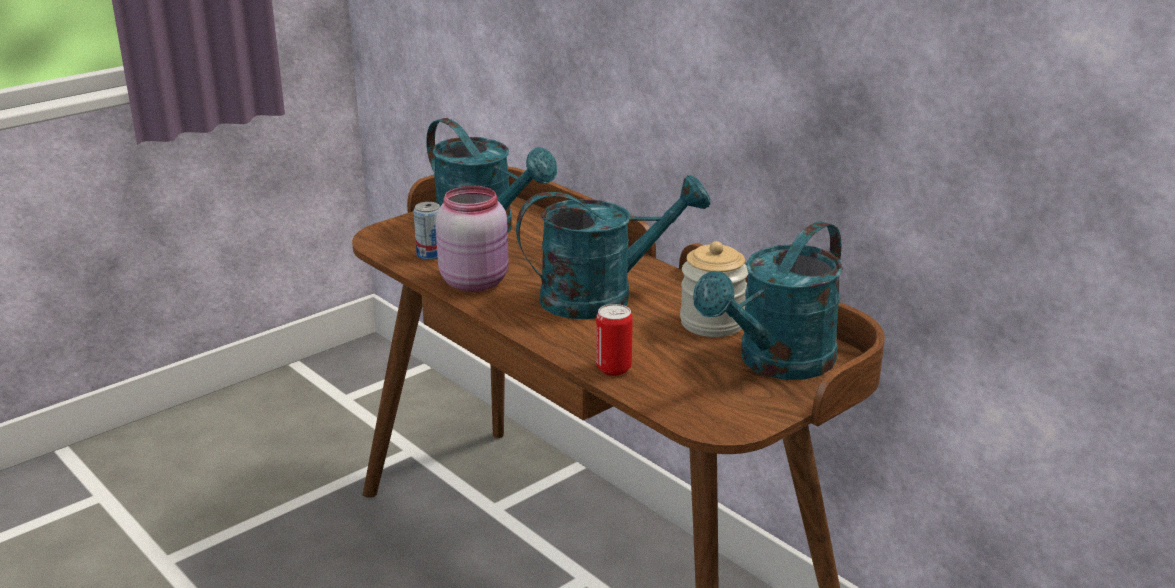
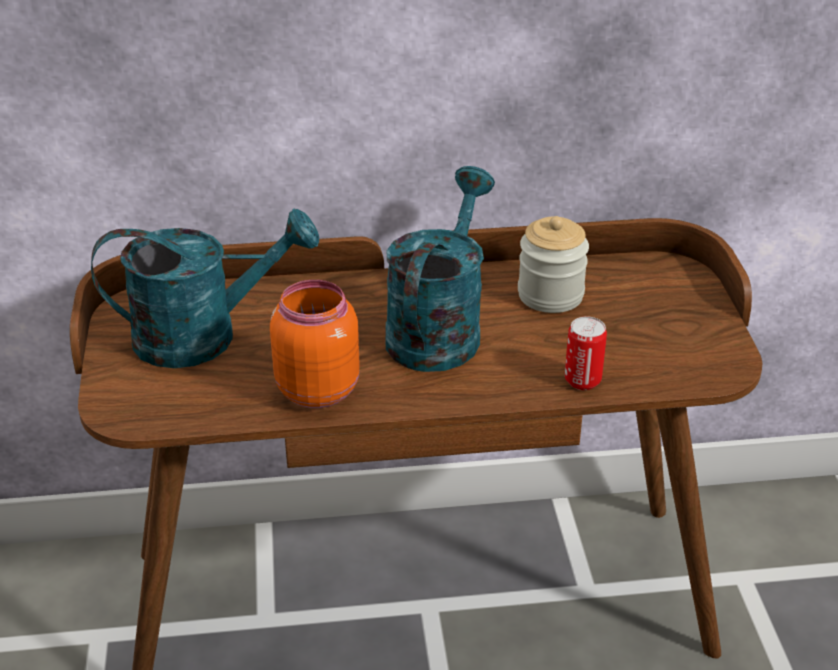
camera: 55 degrees left, 10 degrees up
(430, 254) = (215, 394): can -> none
(475, 281) = (317, 388): pink jar -> orange jar
(776, 363) = (650, 297): turquoise watering can -> none

